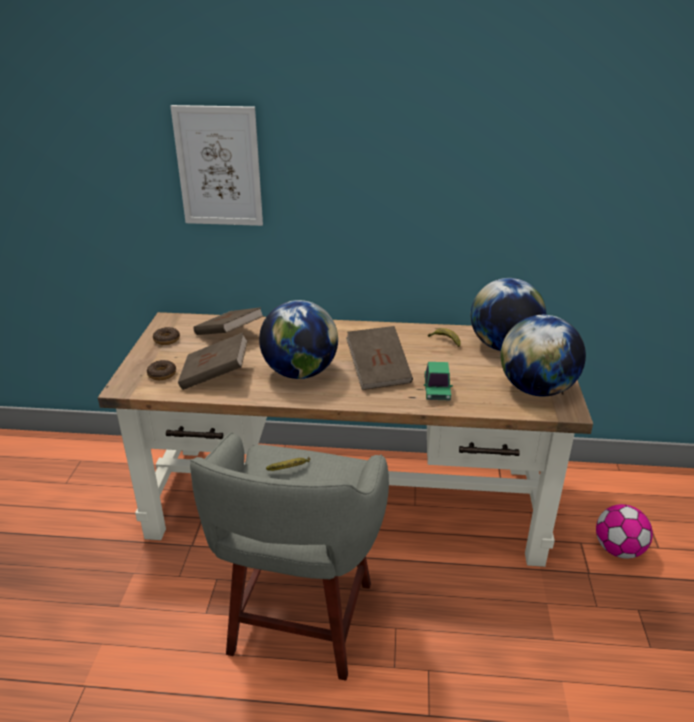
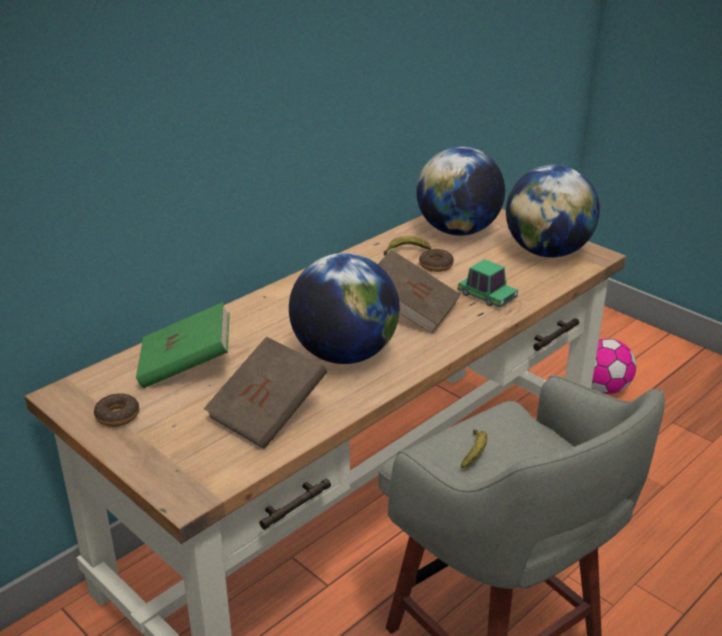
camera: 50 degrees left, 0 degrees up
(162, 374) = (202, 451): donut -> donut (436, 265)
(219, 167) = (96, 116): picture -> none
(229, 336) = (186, 366): brown book -> green book

